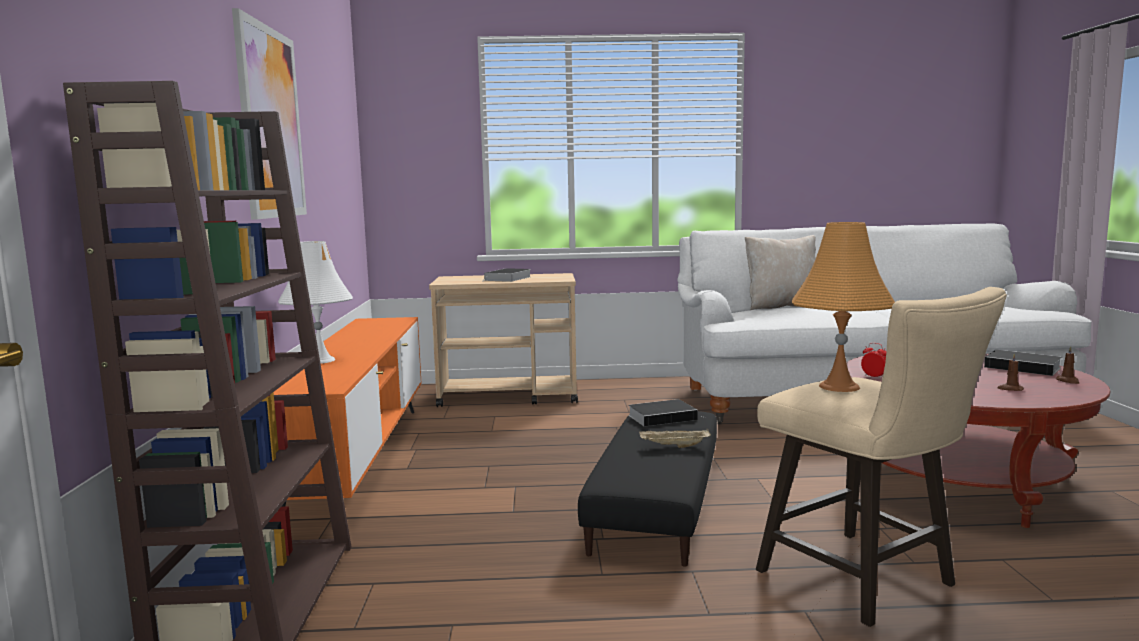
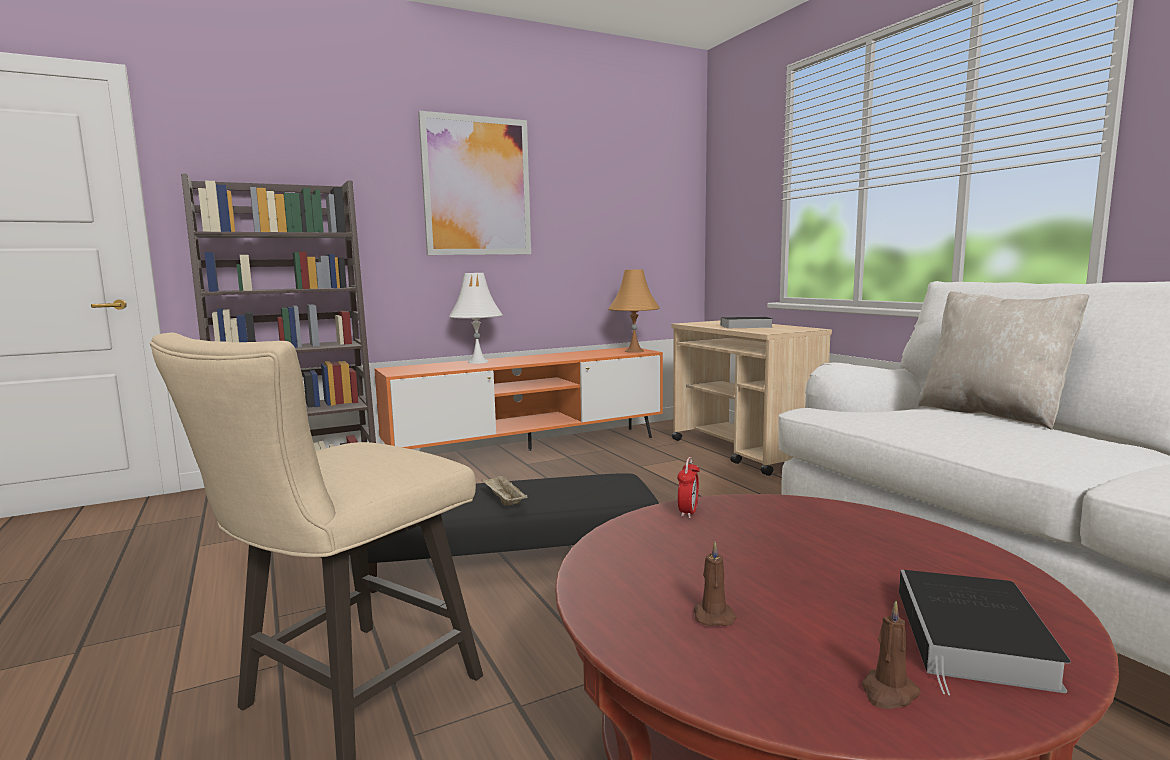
camera: 65 degrees right, 0 degrees up
(663, 417) = (602, 484): book -> none
(839, 386) = (345, 449): orange table lamp -> orange table lamp (634, 351)

